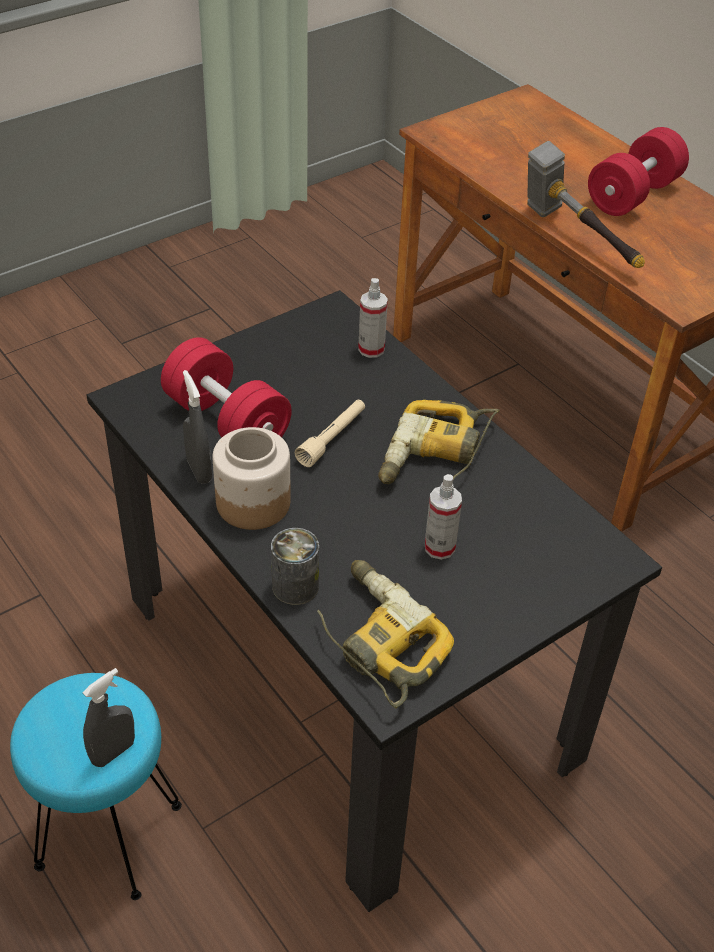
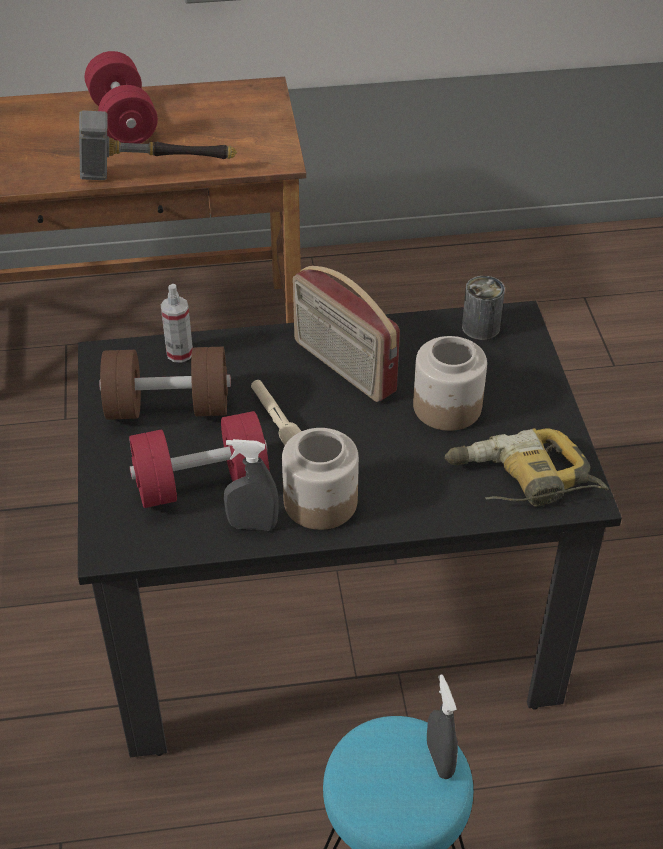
camera: 60 degrees left, 0 degrees up
(295, 586) = (436, 509): can -> can (480, 327)
(301, 368) = (168, 407): none -> brown dumbbell
(436, 456) = (343, 367): power drill -> radio
(439, 547) = (446, 406): spray bottle -> jar

